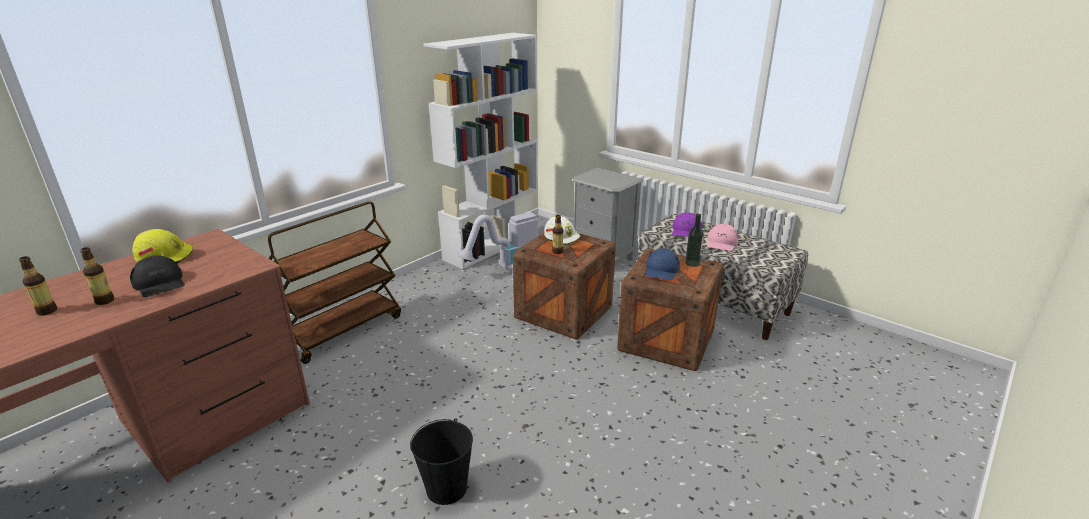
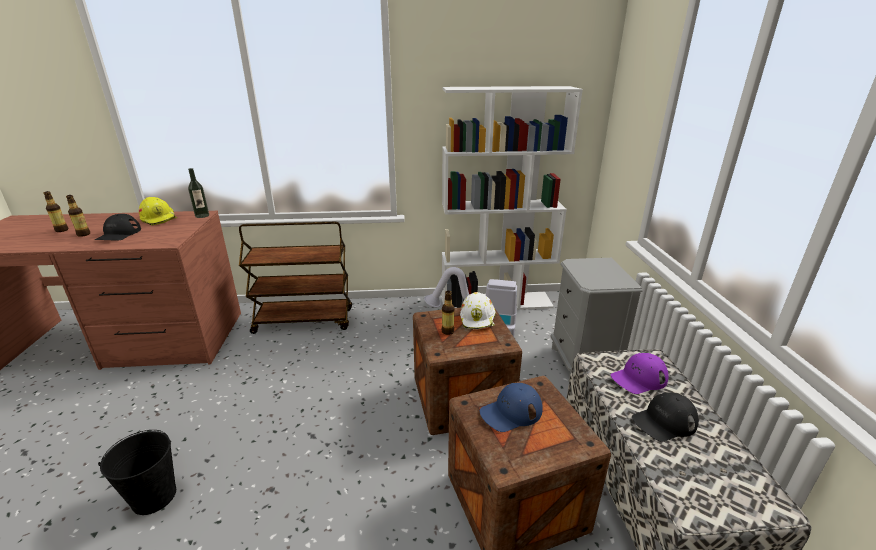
camera: 45 degrees right, 0 degrees up
(692, 263) = (564, 426): bottle -> bottle (202, 216)
(721, 243) = (664, 422): pink cap -> black cap

